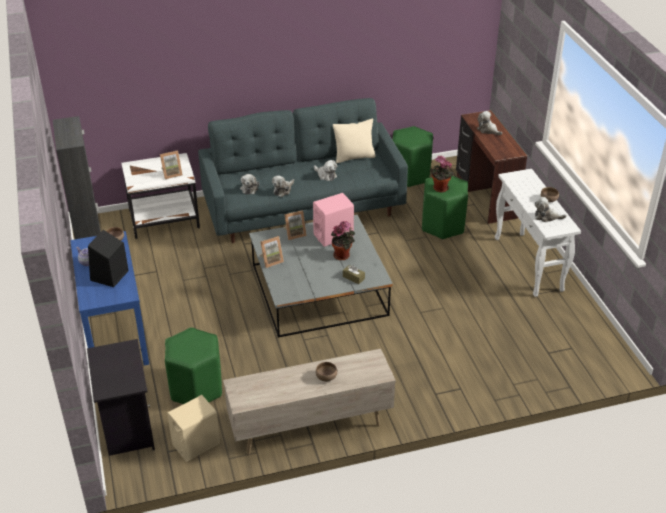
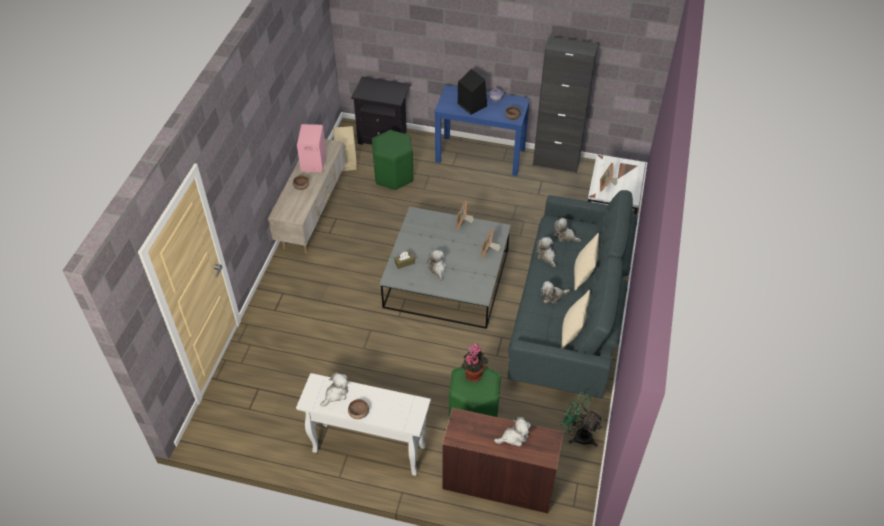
camera: 120 degrees right, 10 degrees up
(288, 167) = (583, 275): none -> beige pillow
(333, 236) = (468, 274): pink speaker -> pink speaker (313, 162)
(343, 255) = (437, 269): potted plant -> plush toy
(410, 175) = (578, 434): green stool -> green fan

